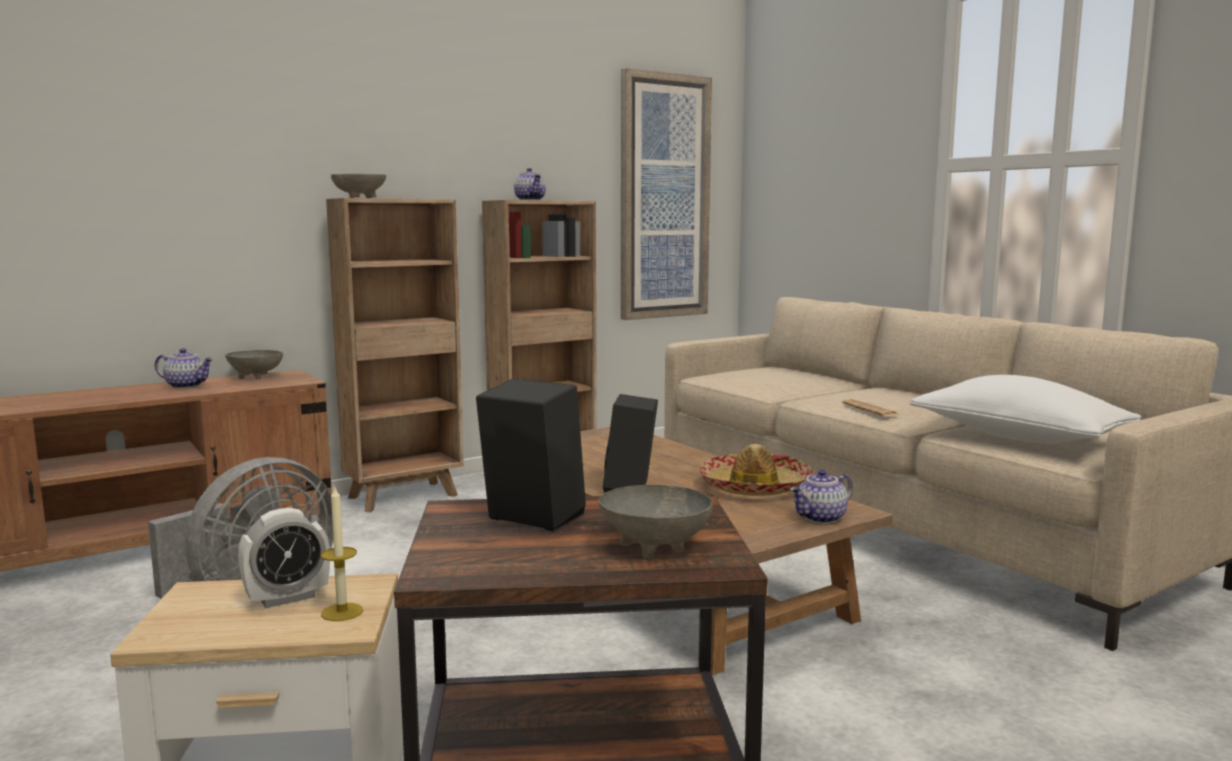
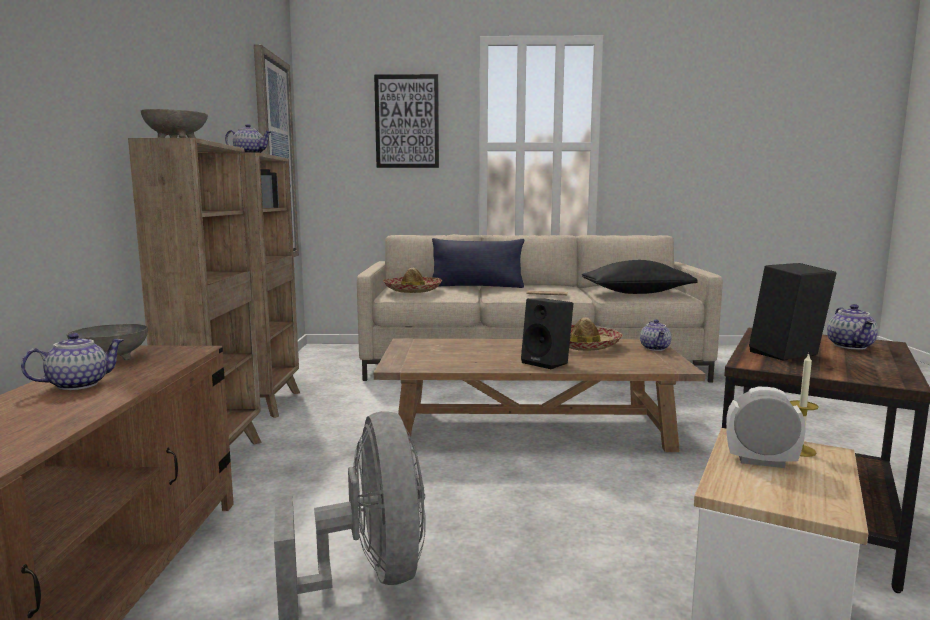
camera: 55 degrees left, 0 degrees up
(287, 598) = (761, 461): alarm clock -> alarm clock turned 75 degrees counterclockwise
(657, 546) = (851, 346): grey bowl -> teapot
(742, 374) = (412, 290): none -> hat
(843, 383) = (477, 286): none -> blue pillow
(851, 134) = (407, 121): none -> picture
(1018, 437) = (636, 293): white pillow -> black pillow

